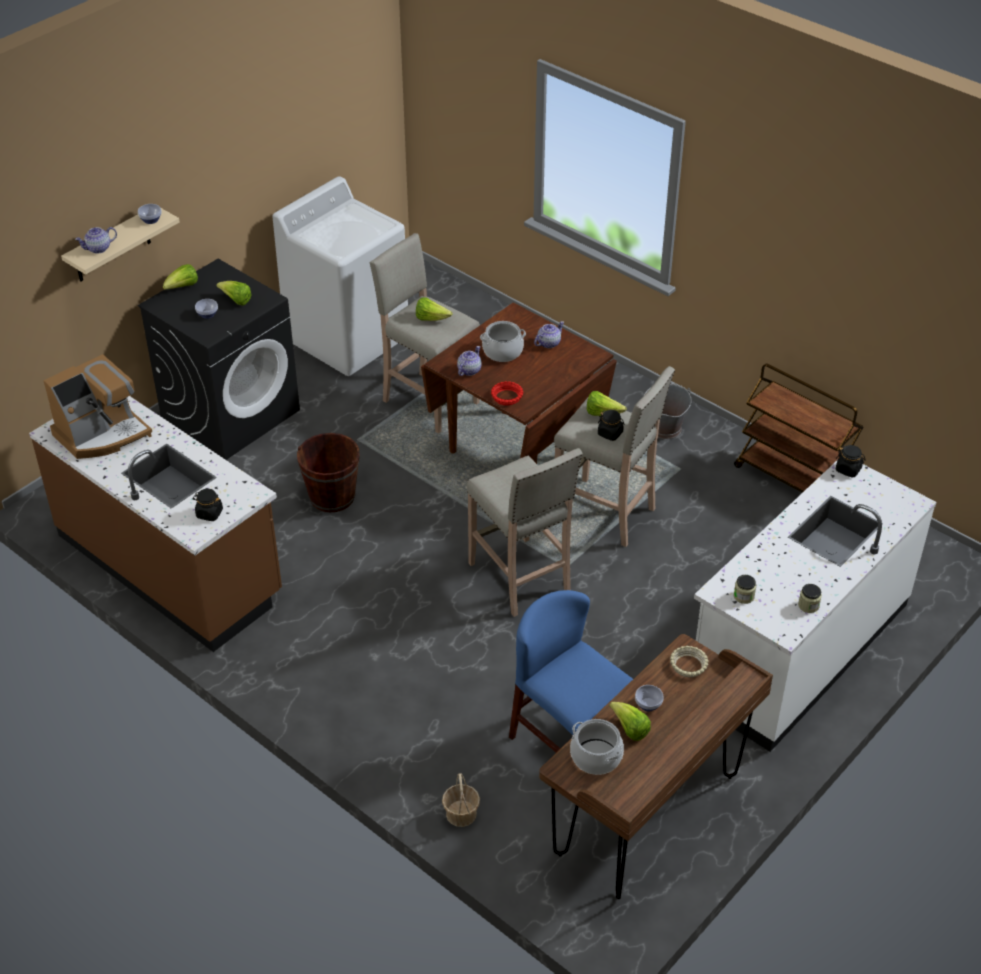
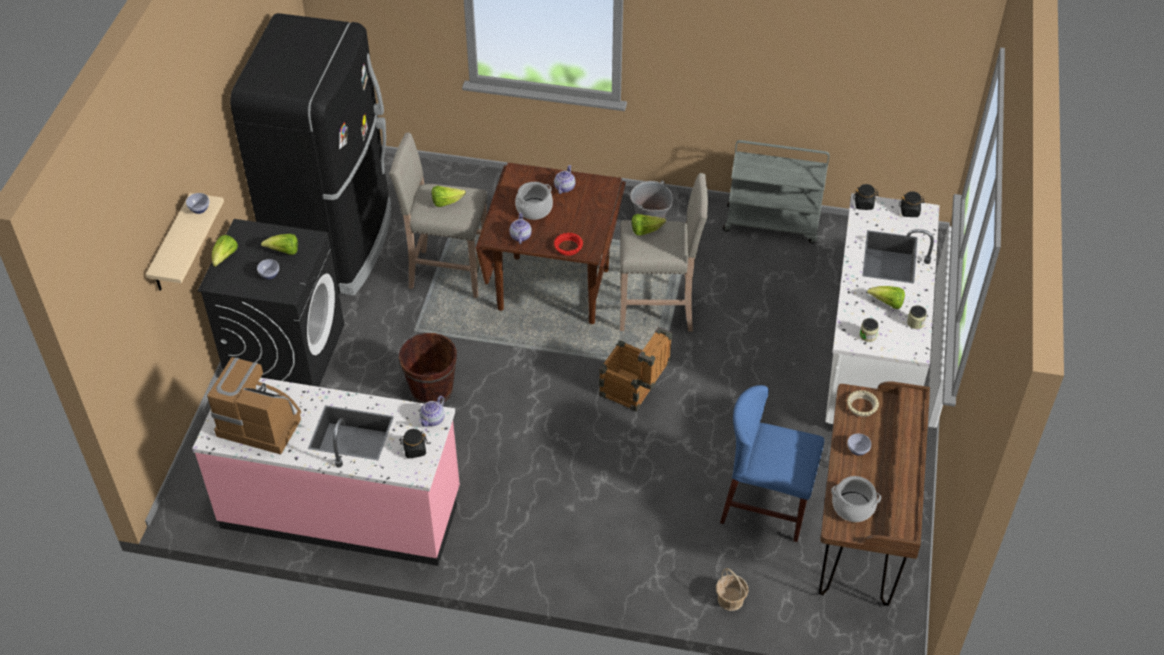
camera: 30 degrees left, 5 degrees up
(98, 249) = (175, 254): teapot -> teapot (433, 419)
(102, 434) = (261, 421): coffee machine -> coffee machine turned 90 degrees counterclockwise
(170, 565) = (341, 509): brown counter -> pink counter
(348, 338) = (335, 243): white washing machine -> black fridge
(520, 579) = (633, 392): beige stool -> crate
(610, 433) = (664, 245): black jar -> black jar (910, 211)
(630, 729) = (859, 474): lettuce -> lettuce (887, 303)
(793, 479) = (772, 224): brown cart -> grey cart

